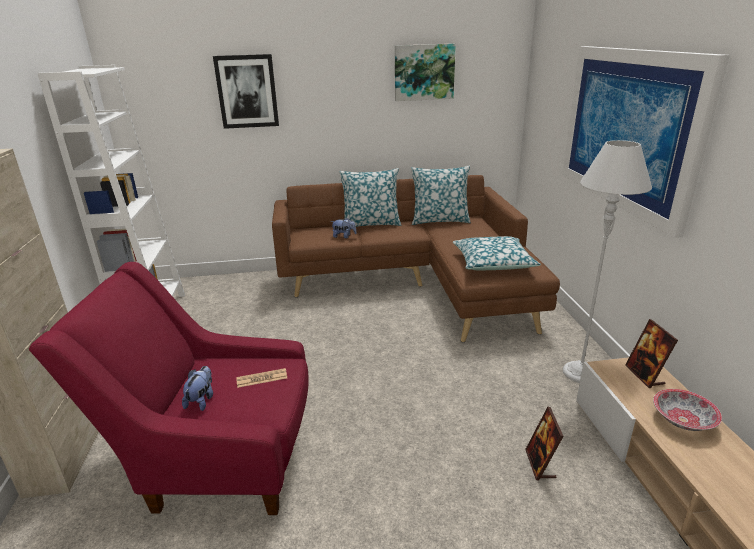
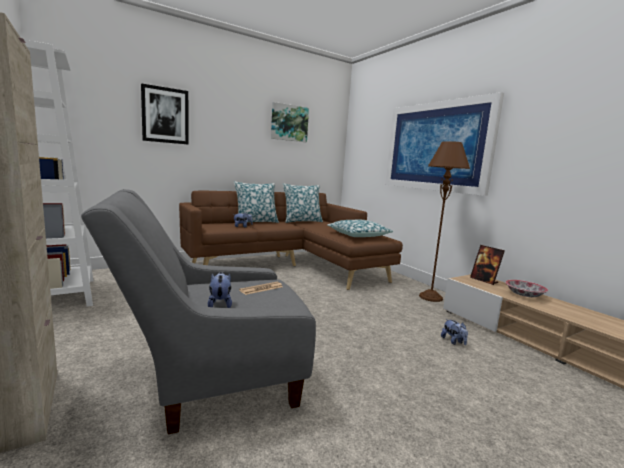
camera: 25 degrees left, 15 degrees down
(218, 458) = (211, 379): red armchair -> grey armchair
(540, 464) = (453, 341): picture frame -> plush toy
(580, 373) = (430, 297): grey floor lamp -> brown floor lamp

